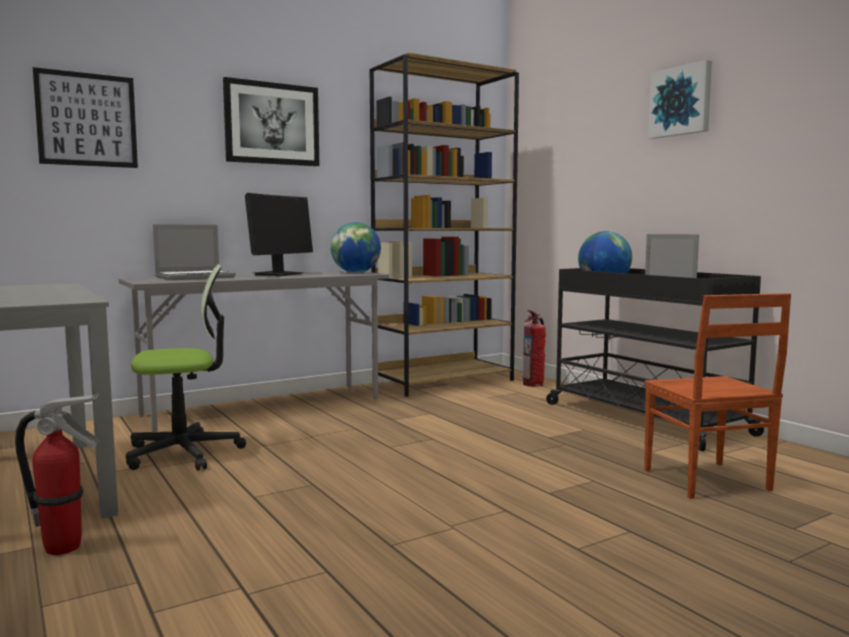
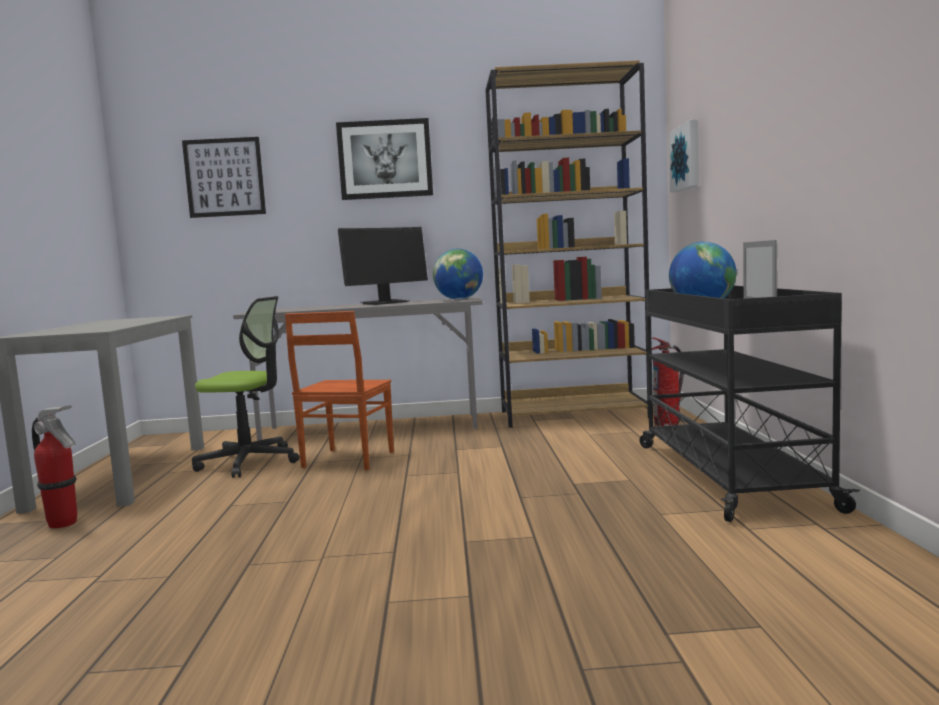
camera: 30 degrees right, 0 degrees up
(196, 277) = (307, 307): laptop -> none
(681, 101) = (782, 66): picture -> picture (687, 157)
(705, 481) = (663, 557): brown chair -> brown chair (346, 460)

